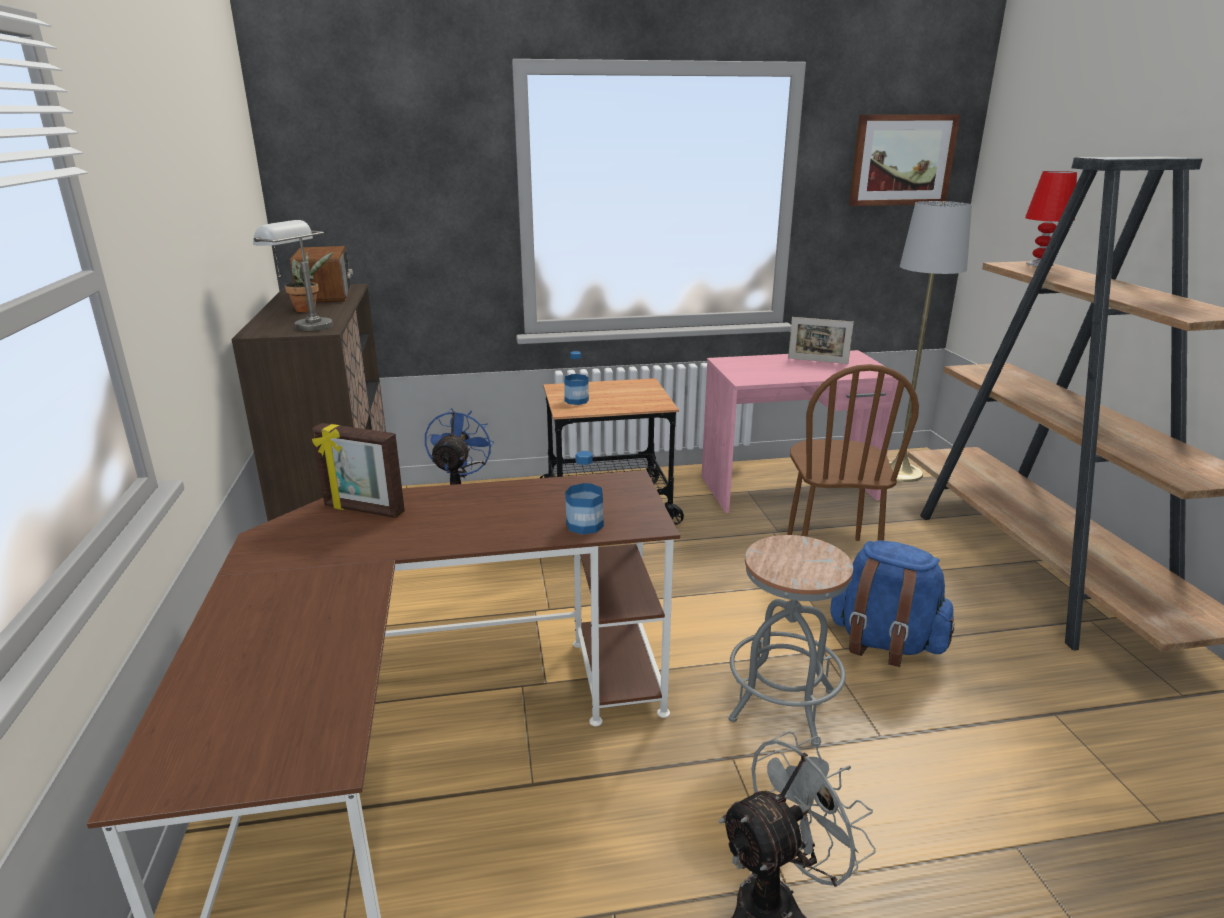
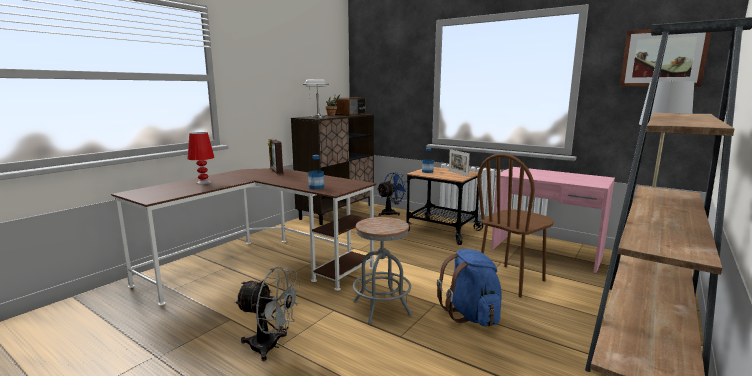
camera: 45 degrees right, 10 degrees down
(817, 361) = (571, 176): picture frame -> picture frame (458, 173)
(1040, 264) = (694, 114): red table lamp -> red table lamp (203, 182)

